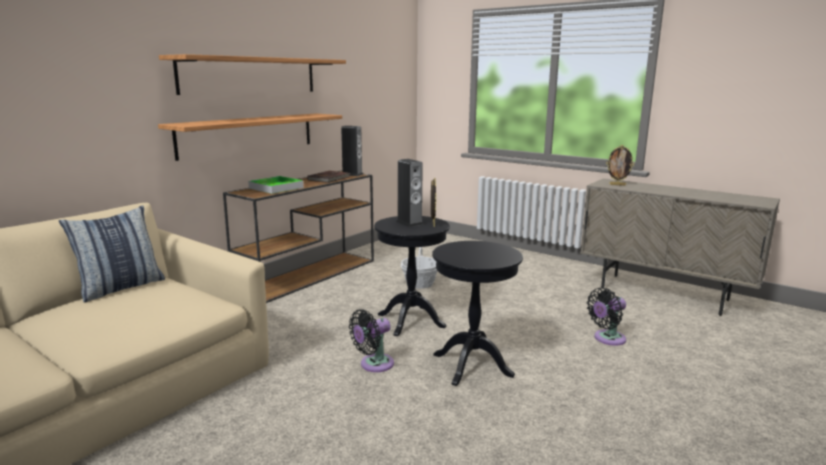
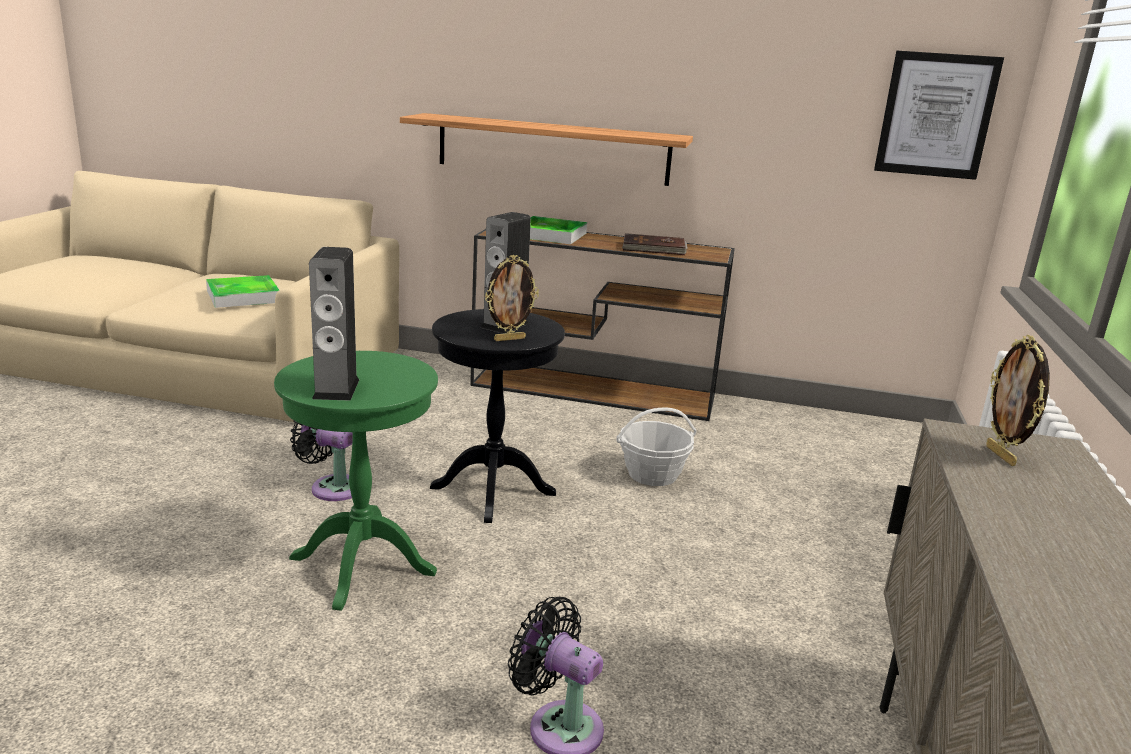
camera: 65 degrees right, 5 degrees up
(121, 288) = (282, 279): pillow -> none
(157, 302) = (243, 296): none -> tray
(250, 75) = (569, 60): shelf -> none
(352, 174) = (709, 254): speaker -> speaker (336, 389)
(396, 89) = (936, 115): none -> picture
(472, 365) = (362, 565): black side table -> green side table

